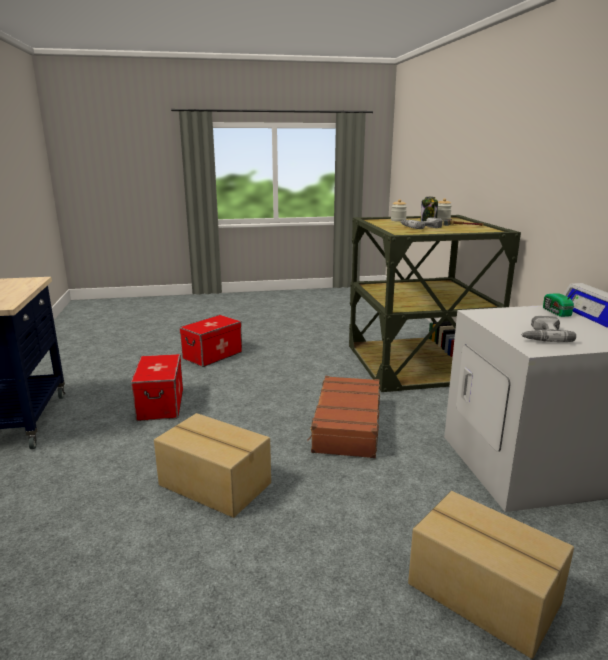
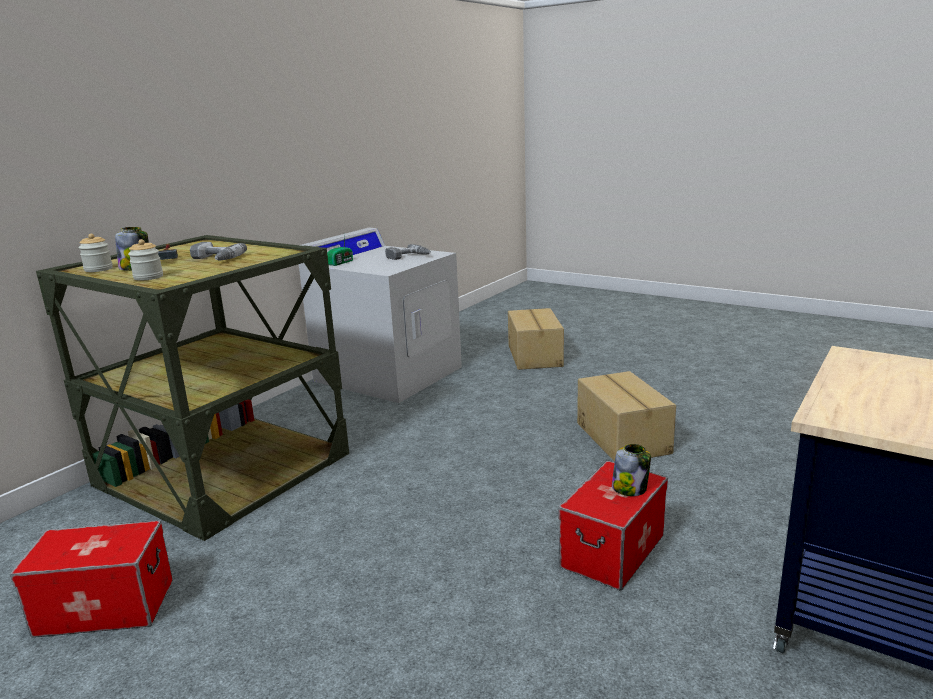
camera: 135 degrees left, 0 degrees up
(149, 370) = (630, 488): none -> jar
(212, 355) = (419, 643): storage box -> storage box (105, 608)
(346, 426) = (450, 437): brown suitcase -> none

